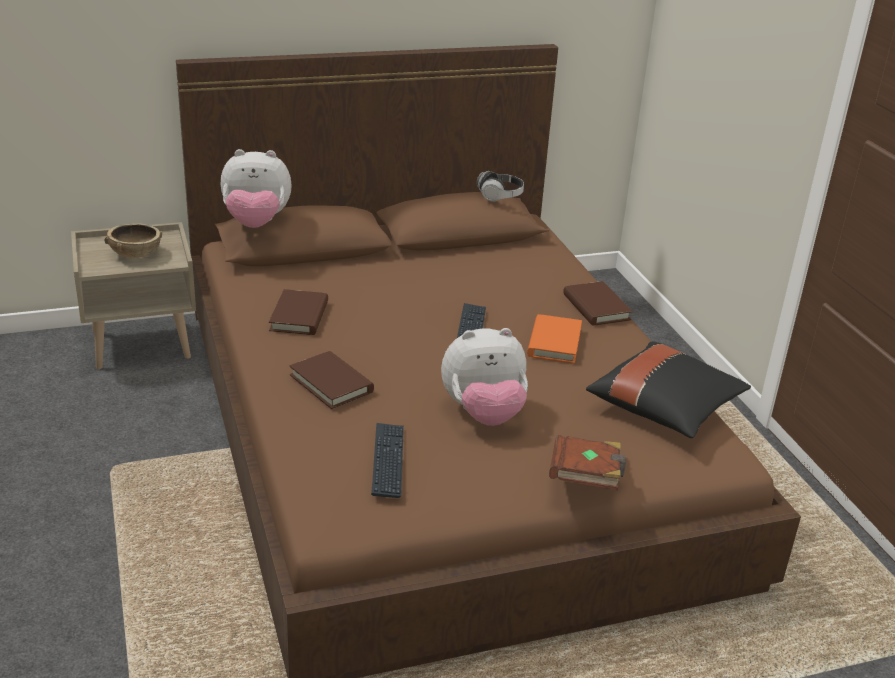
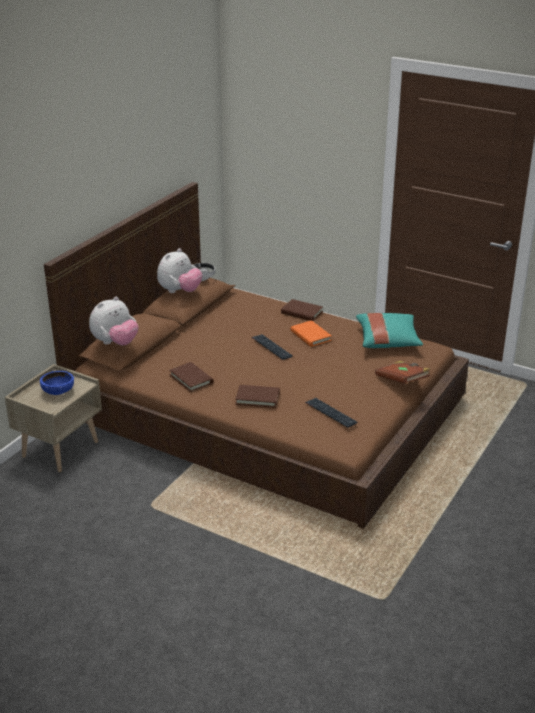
camera: 40 degrees left, 0 degrees up
(135, 254) = (58, 391): brown bowl -> blue bowl
(483, 414) = (331, 378): plush toy -> plush toy (180, 291)
(665, 408) = (387, 341): black pillow -> turquoise pillow

